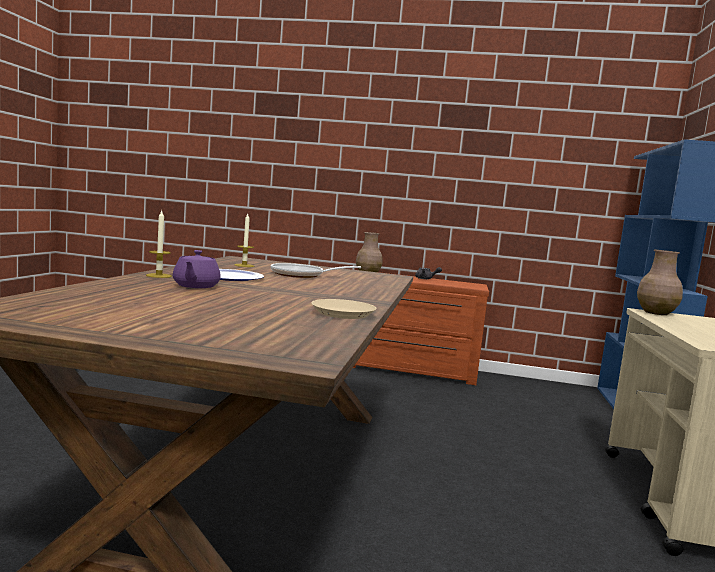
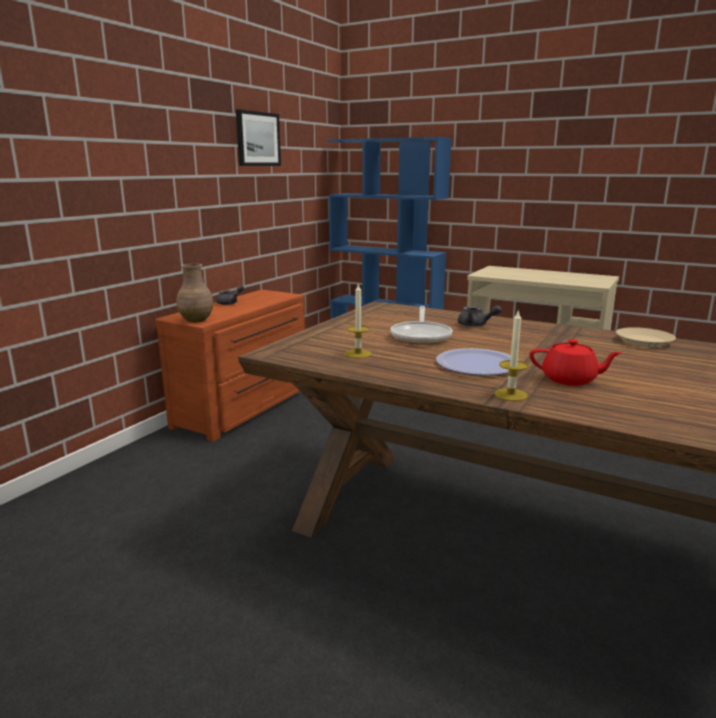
camera: 70 degrees left, 10 degrees up
(195, 286) = (570, 380): purple teapot -> red teapot
(353, 285) = (476, 325): none -> grey teapot
(514, 151) = (257, 139): none -> picture
(655, 313) = (485, 274): brown vase -> none

